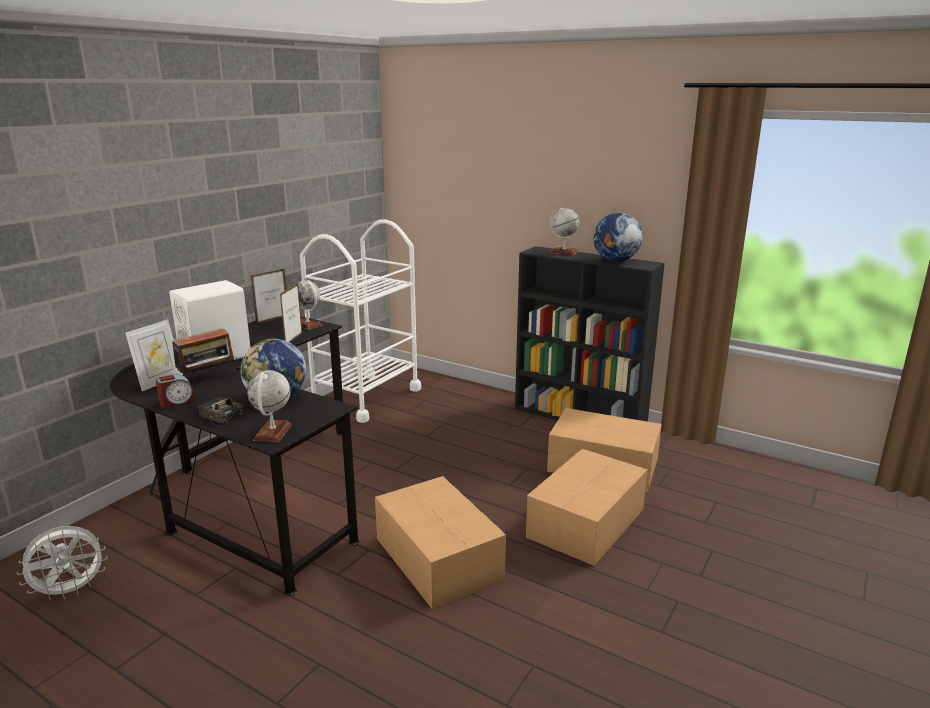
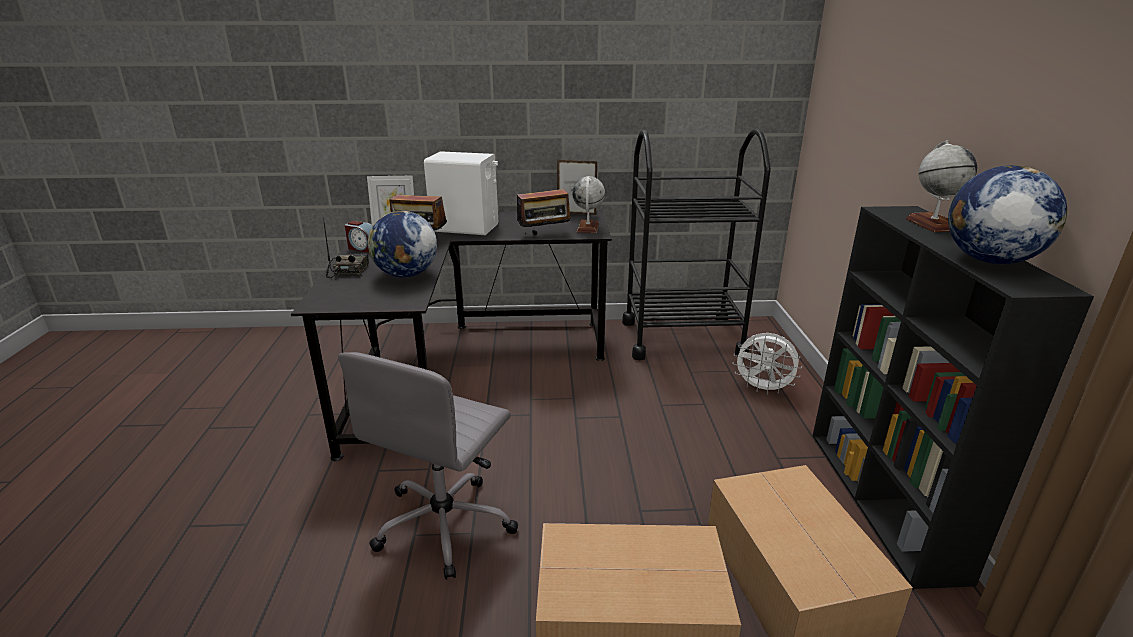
camera: 55 degrees right, 5 degrees up
(71, 591) = (285, 365): white fan -> white fan (763, 389)
(273, 432) = (333, 298): globe -> none
(294, 339) = (544, 235): picture frame -> radio
(366, 397) = (682, 338): white cart -> black cart
(438, 560) = (446, 523): cardboard box -> grey office chair

